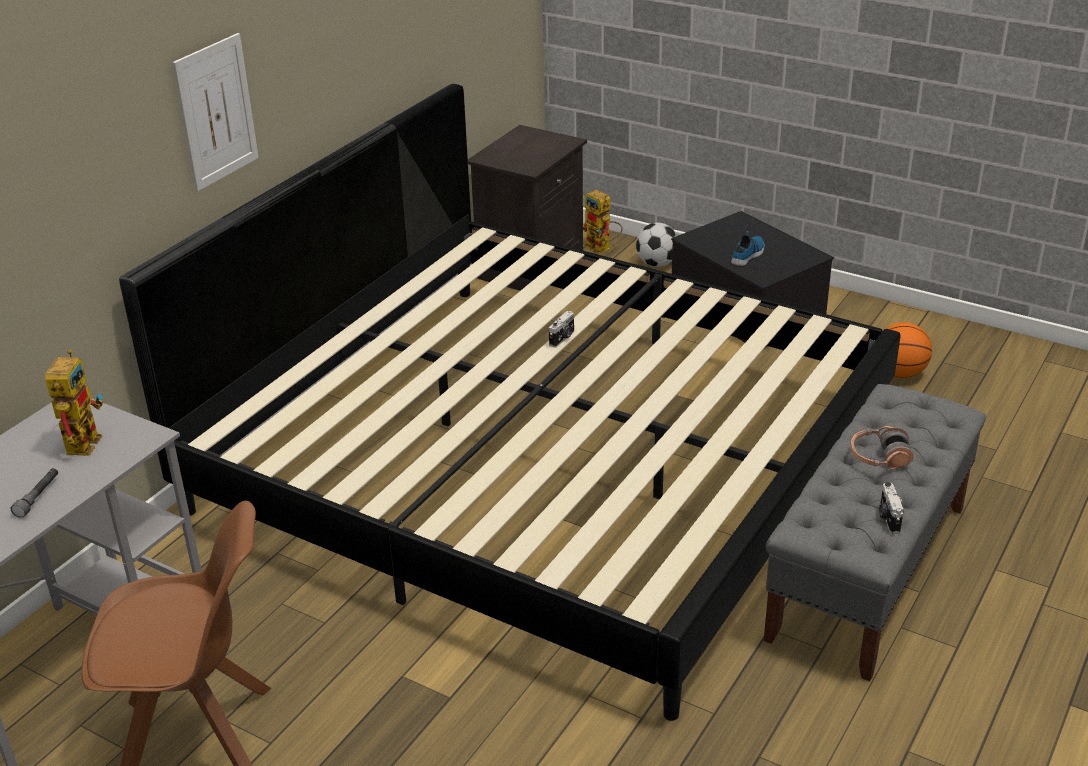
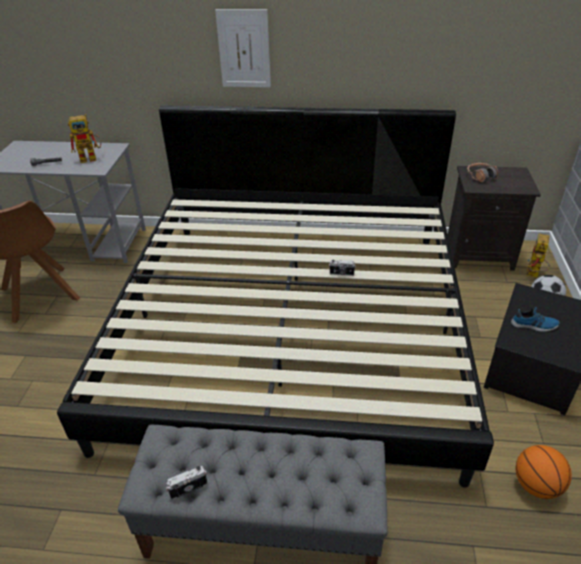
camera: 65 degrees right, 5 degrees up
(879, 458) = (266, 463): headphones -> headphones (481, 176)

